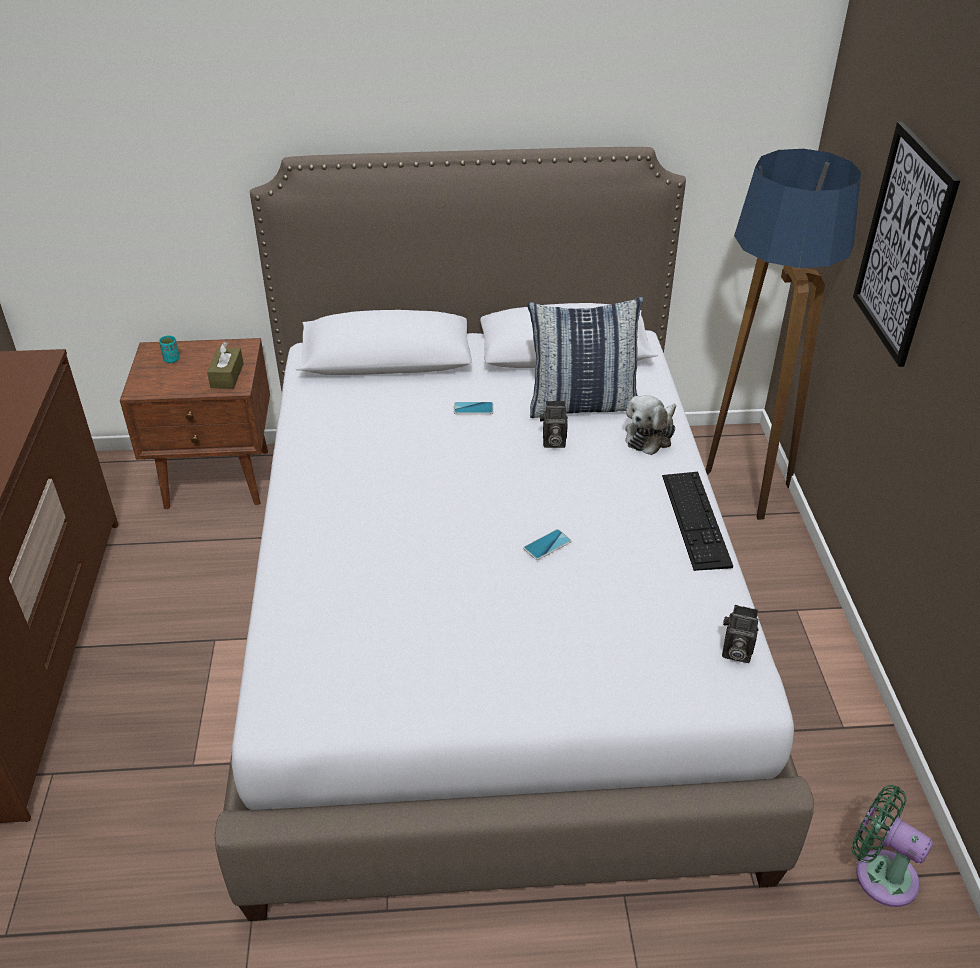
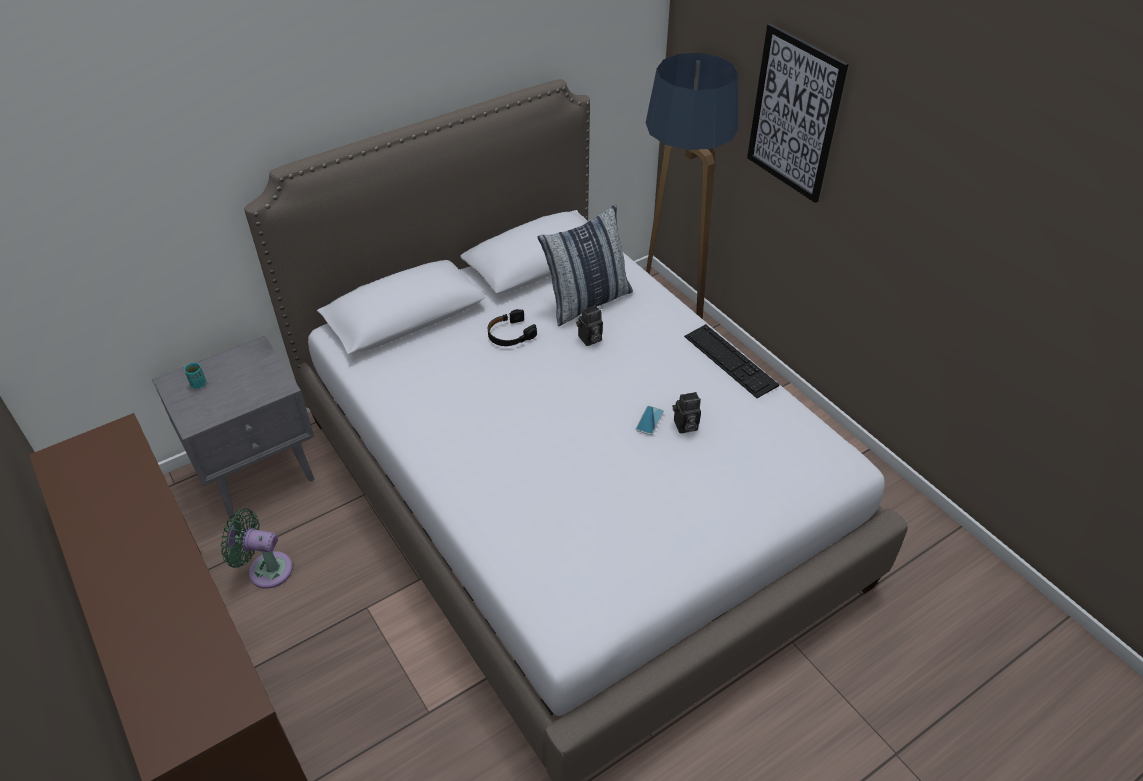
camera: 30 degrees left, 5 degrees up
(219, 479) = (260, 472): brown nightstand -> grey nightstand
(227, 376) = (264, 380): brown tissue box -> none
(473, 408) = (510, 334): phone -> black headphones
(650, 435) = (652, 308): plush toy -> none
(734, 652) = (823, 444): camera -> camera (685, 426)
(880, 873) = (922, 549): green fan -> green fan (266, 569)

